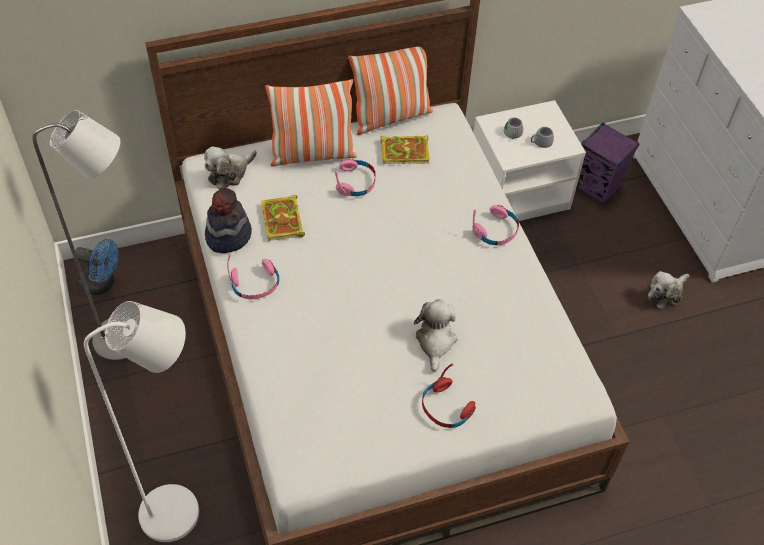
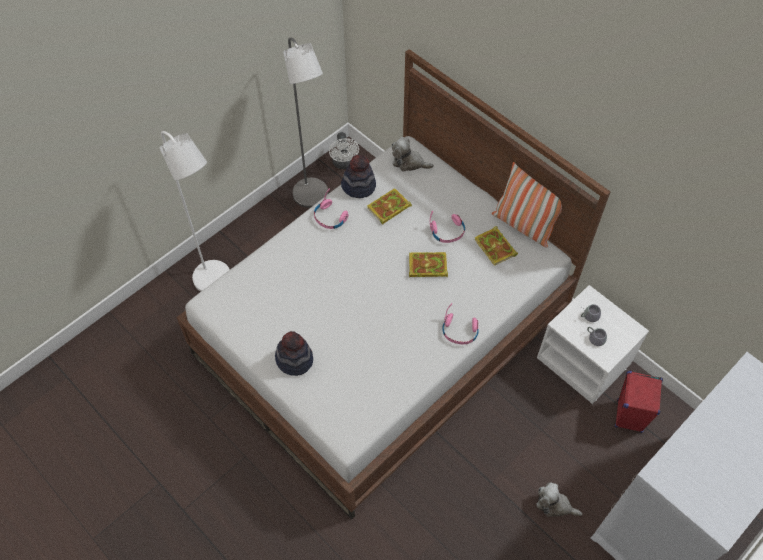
camera: 65 degrees right, 5 degrees up
(103, 283) = (344, 164): blue fan -> white fan
(312, 154) = (456, 197): pillow -> none
(391, 222) = (426, 266): none -> book
(435, 341) = (343, 333): plush toy -> none
(446, 408) = (294, 359): red headphones -> hat
(598, 188) = (629, 416): purple speaker -> red speaker

